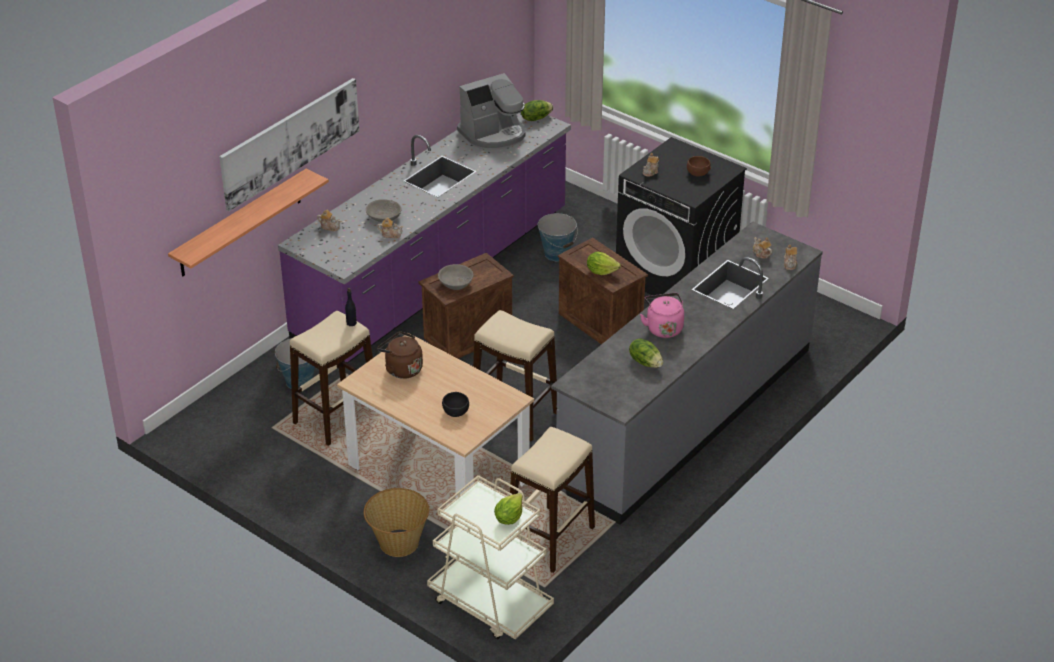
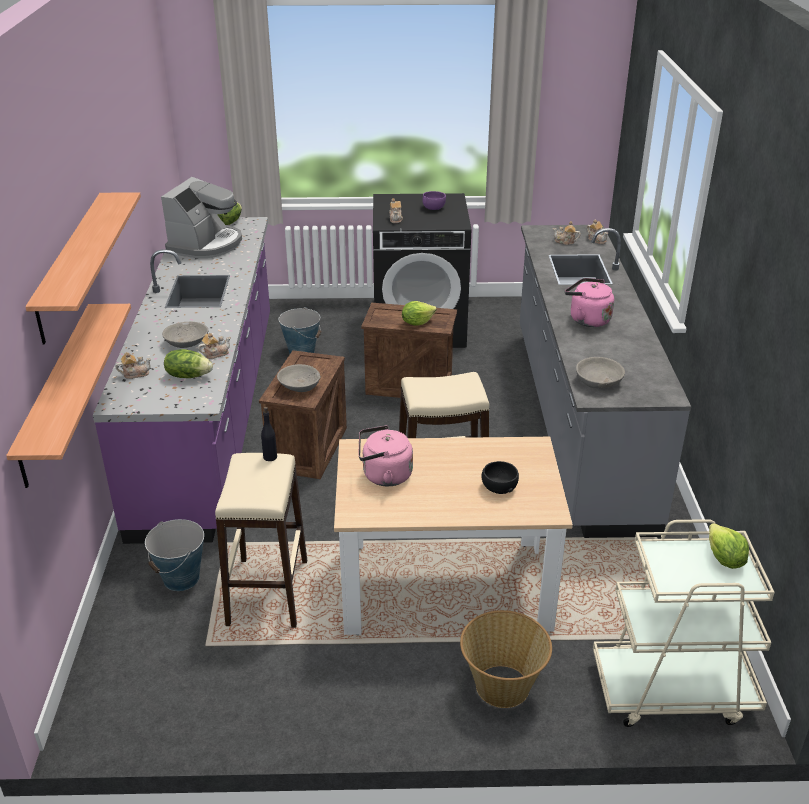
camera: 40 degrees left, 5 degrees down
(290, 142) = (71, 265): picture -> shelf
(401, 369) = (384, 476): brown kettle -> pink kettle
(551, 539) = (630, 587): beige stool -> none
(593, 375) = (598, 381): none -> grey bowl
(645, 362) = (620, 350): lettuce -> lettuce (188, 375)
(698, 173) = (434, 207): brown bowl -> purple bowl

